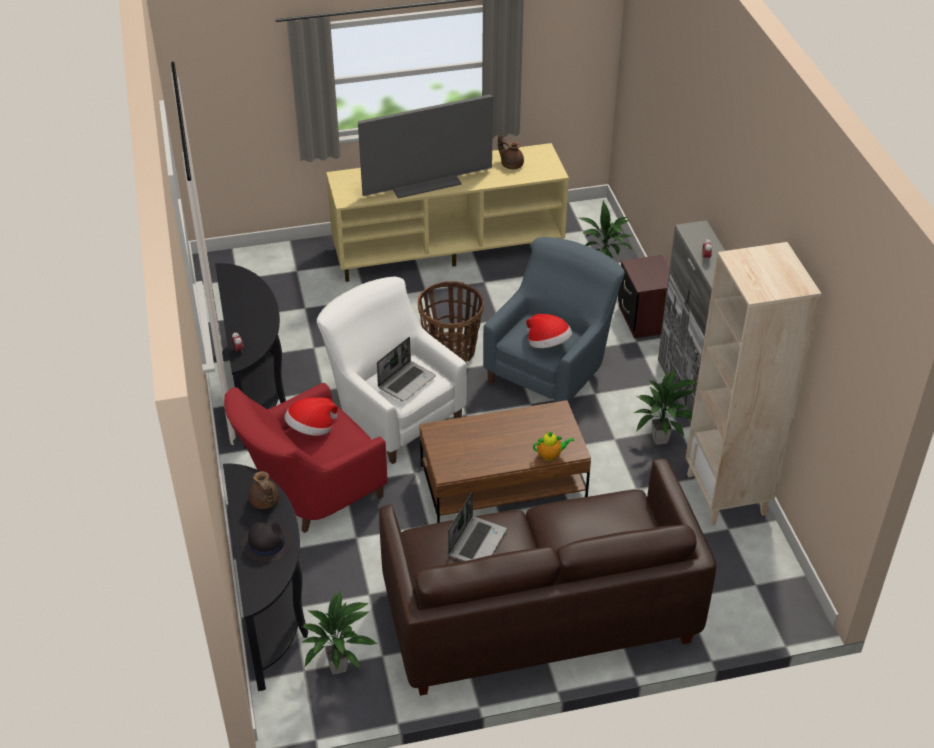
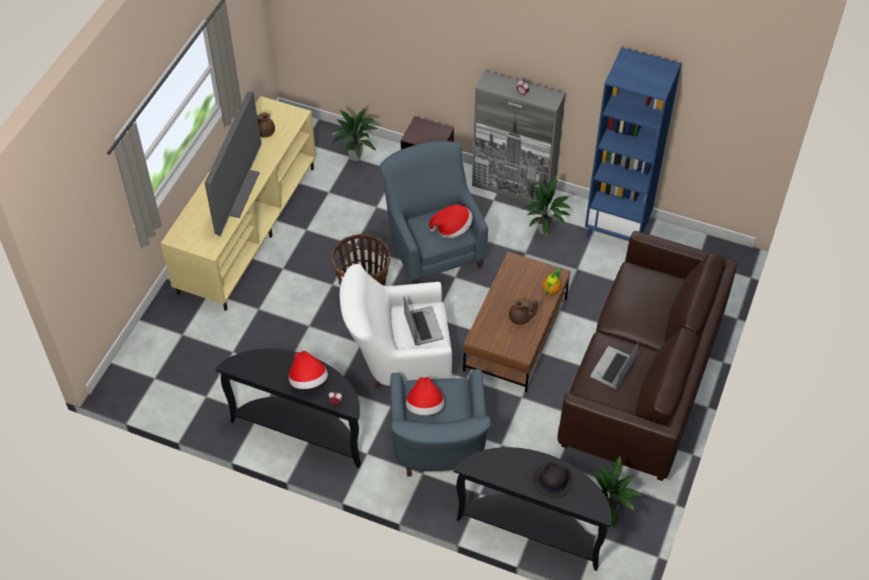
camera: 55 degrees left, 10 degrees up
(249, 321) = (308, 380): none -> hat
(265, 502) = (512, 463): brown teapot -> brown teapot (521, 318)
(310, 494) = (438, 451): red armchair -> blue armchair
(477, 542) = (613, 369): laptop -> laptop turned 120 degrees counterclockwise
(727, 494) = (617, 228): beige bookcase -> blue bookcase

